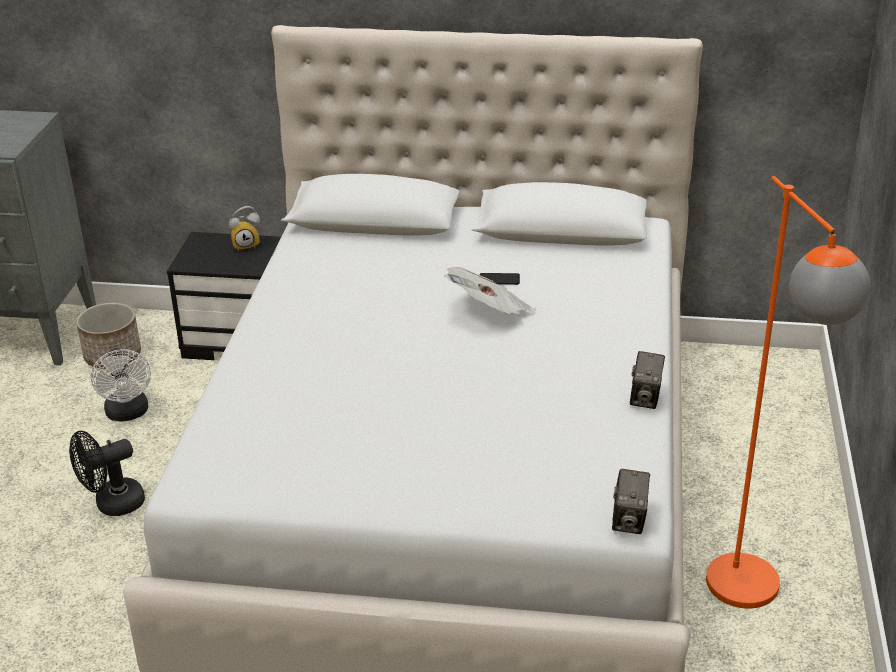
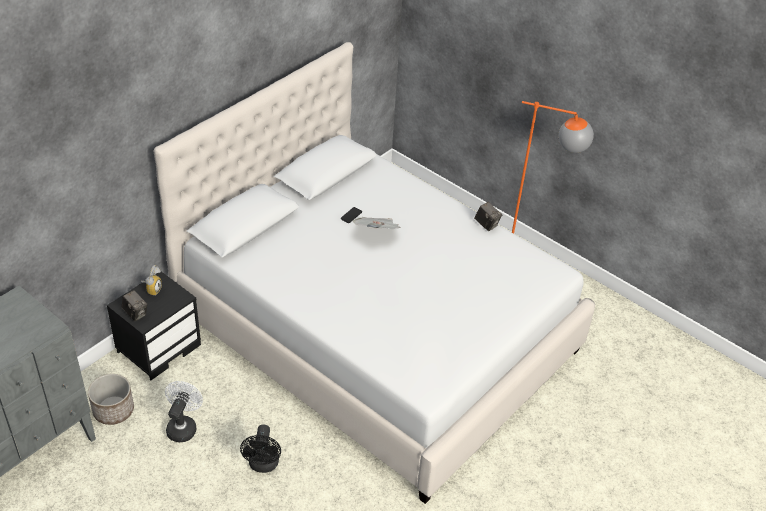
camera: 60 degrees left, 10 degrees up
(128, 414) = (183, 426): white fan -> white fan turned 90 degrees counterclockwise
(629, 521) = (560, 273): camera -> camera (135, 313)

